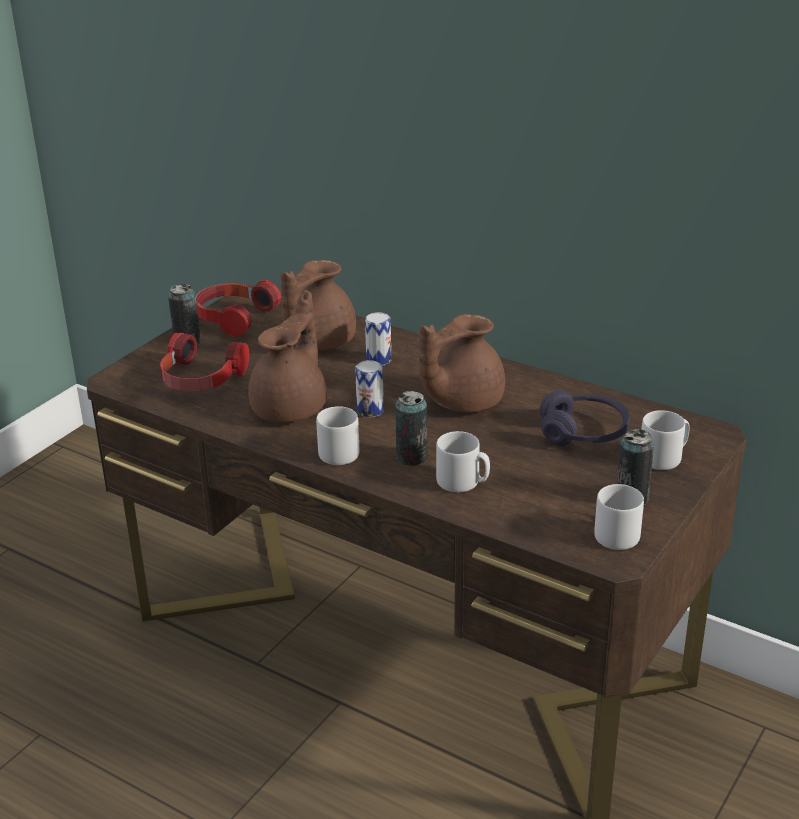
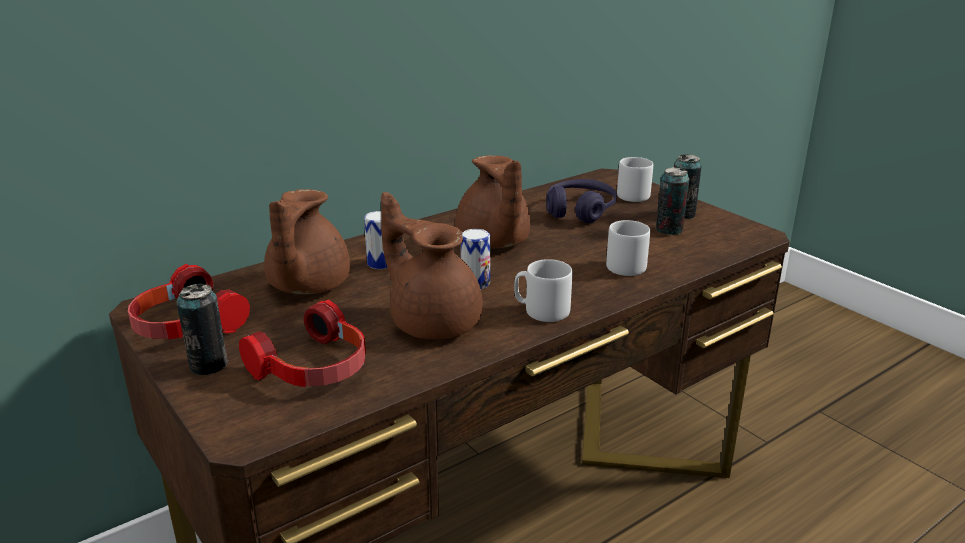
camera: 70 degrees left, 5 degrees down
(317, 341) = (306, 286): brown teapot -> brown teapot turned 45 degrees clockwise
(411, 457) = (575, 279): can -> can (669, 230)
(616, 533) = (726, 228): grey mug -> none

